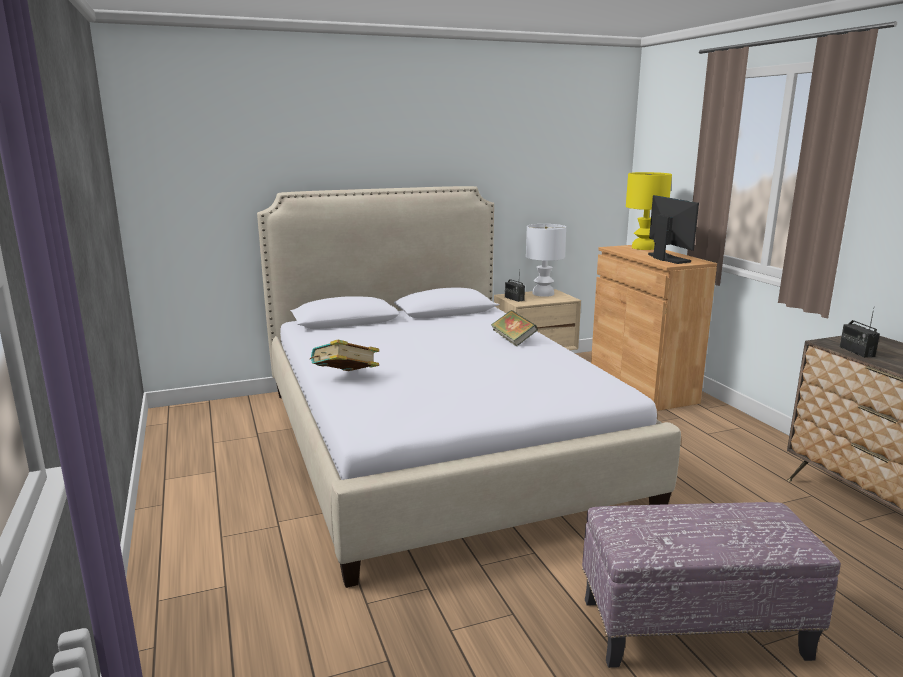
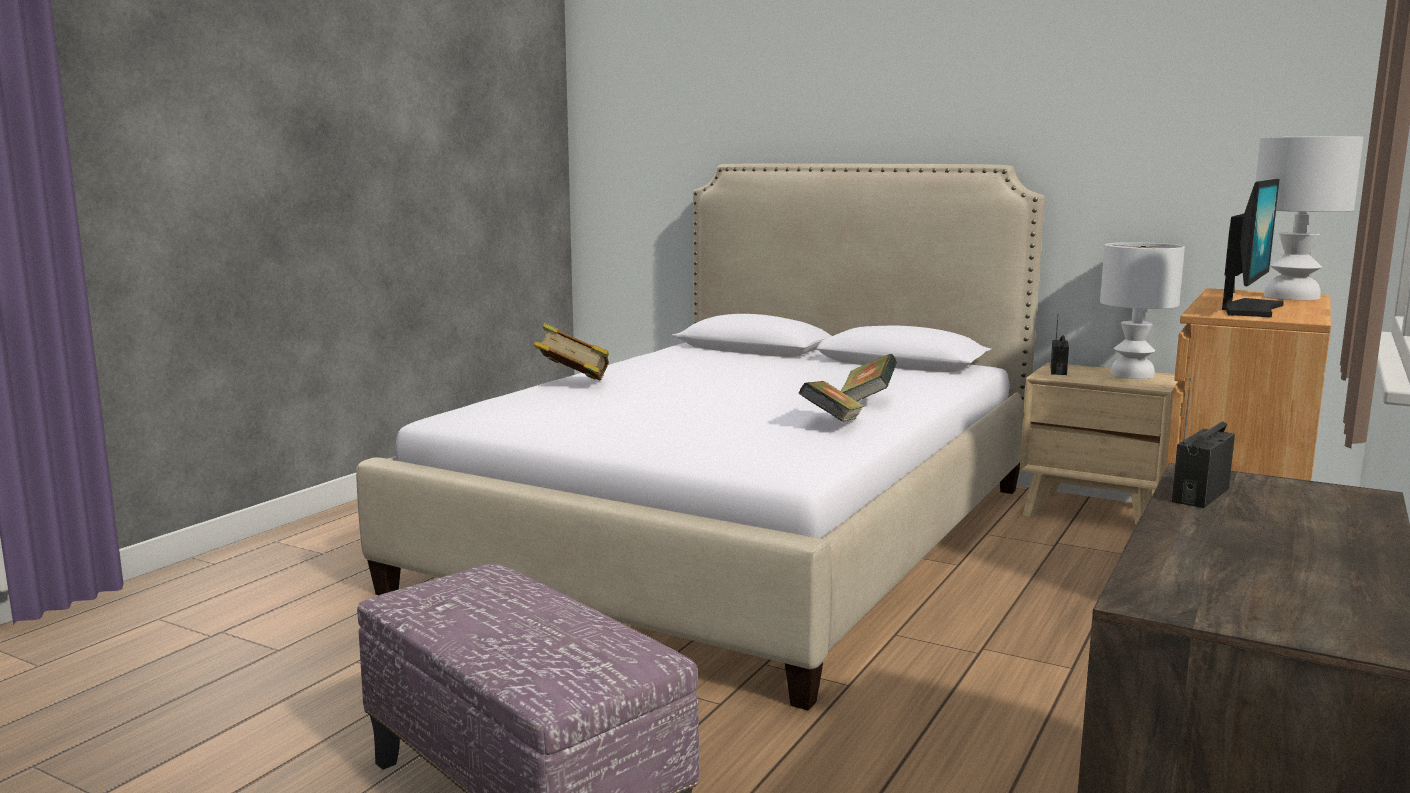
camera: 50 degrees right, 5 degrees down
(547, 360) = (831, 424): none -> book
(643, 247) = (1291, 297): yellow table lamp -> white table lamp

